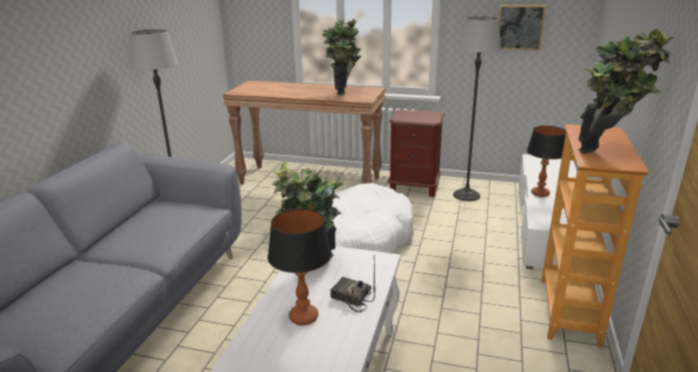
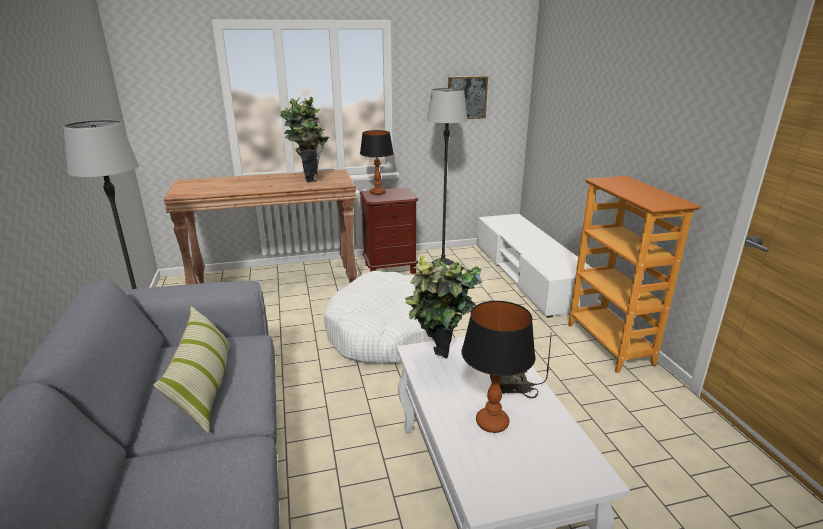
camera: 30 degrees left, 0 degrees up
(151, 231) = (205, 387): none -> pillow
(540, 193) = (527, 249): table lamp -> table lamp (378, 193)
(607, 151) = (650, 195): potted plant -> none

